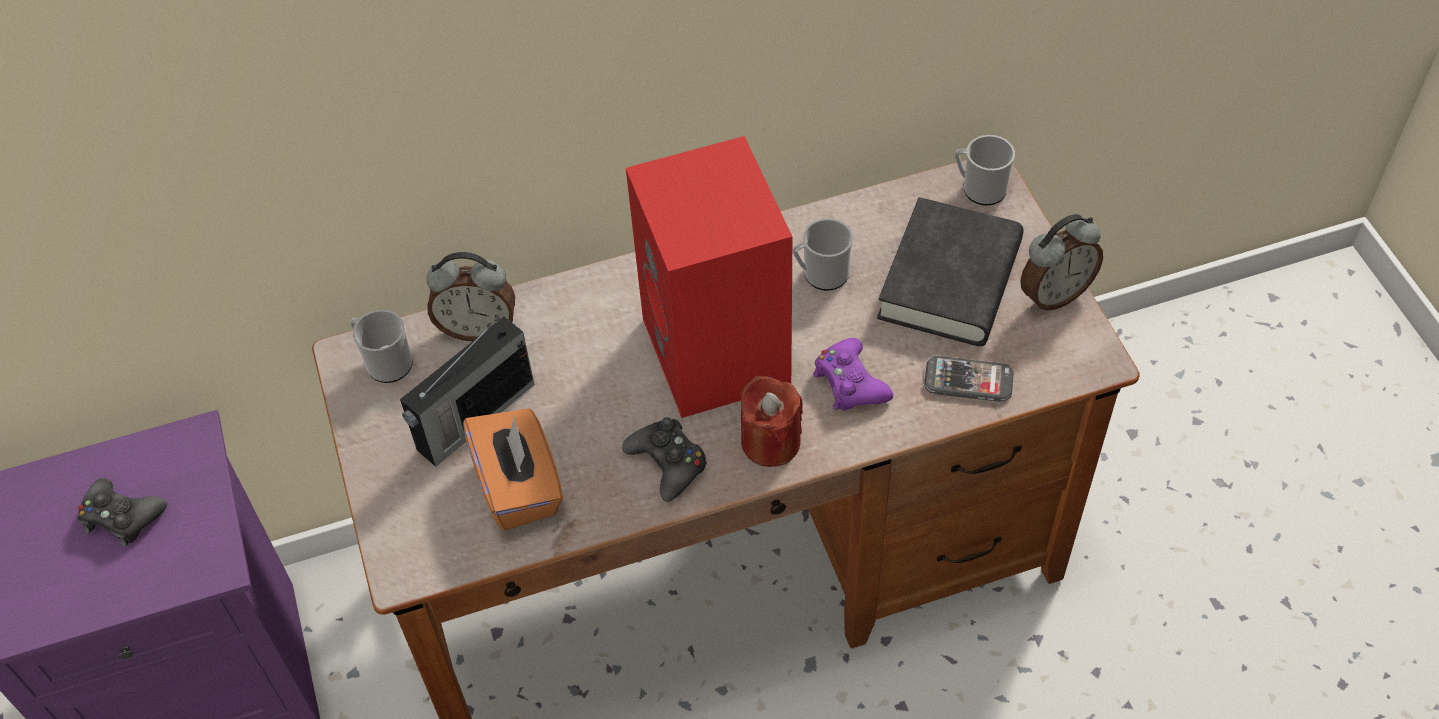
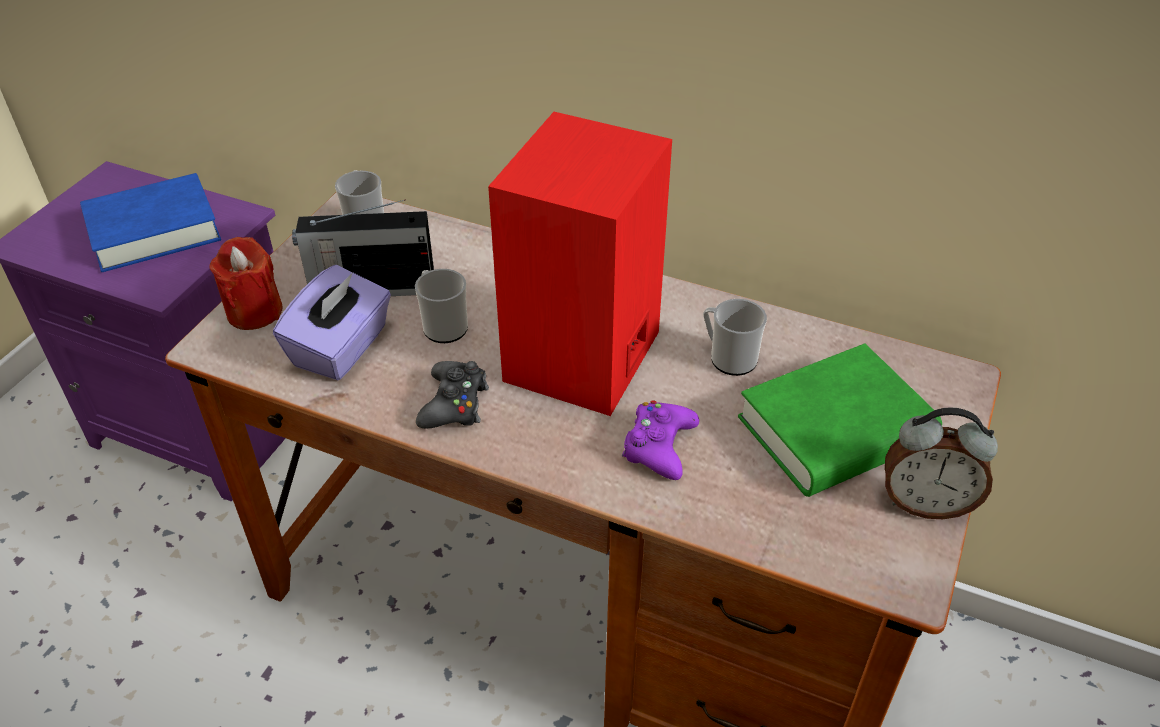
camera: 40 degrees right, 10 degrees down
(122, 517) = (154, 231): black game controller -> blue book
(478, 328) = (444, 239): alarm clock -> none
(519, 487) = (342, 348): orange tissue box -> purple tissue box
(770, 442) = (545, 443): red candle -> red candle (254, 312)
(950, 281) = (835, 431): black book -> green book
(968, 381) = (763, 515): phone -> none
(979, 189) = (943, 382): mug -> mug (442, 325)

